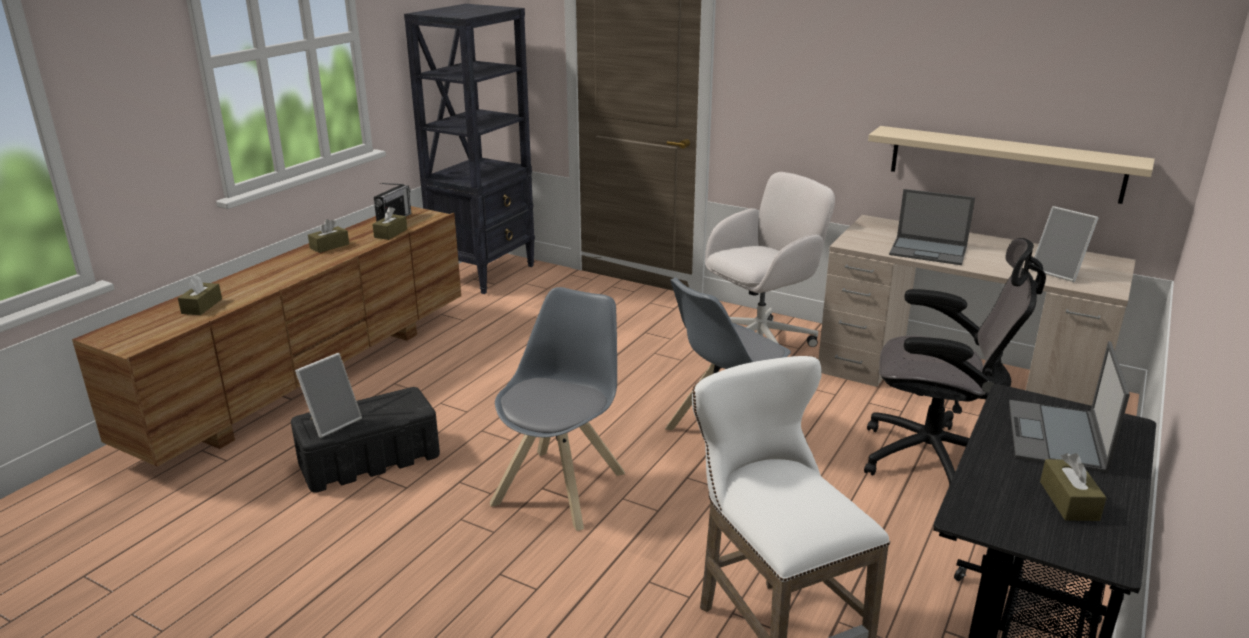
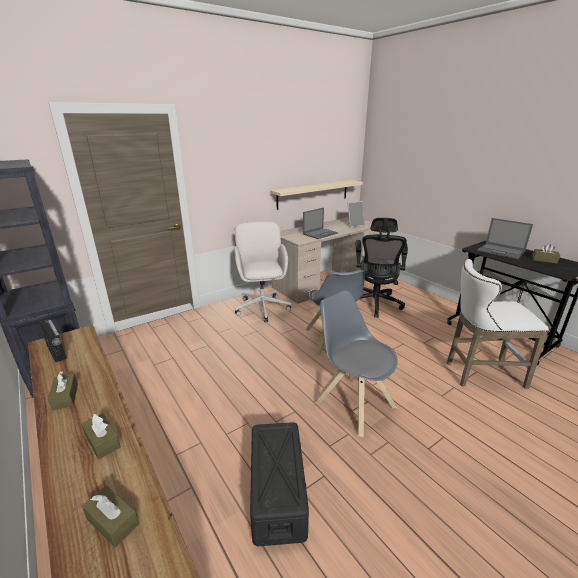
camera: 65 degrees left, 0 degrees up
(332, 422) = (280, 485): picture frame -> none
(390, 233) = (86, 358): brown tissue box -> brown tissue box (102, 441)
(931, 458) = (374, 304): office chair -> office chair turned 150 degrees clockwise

